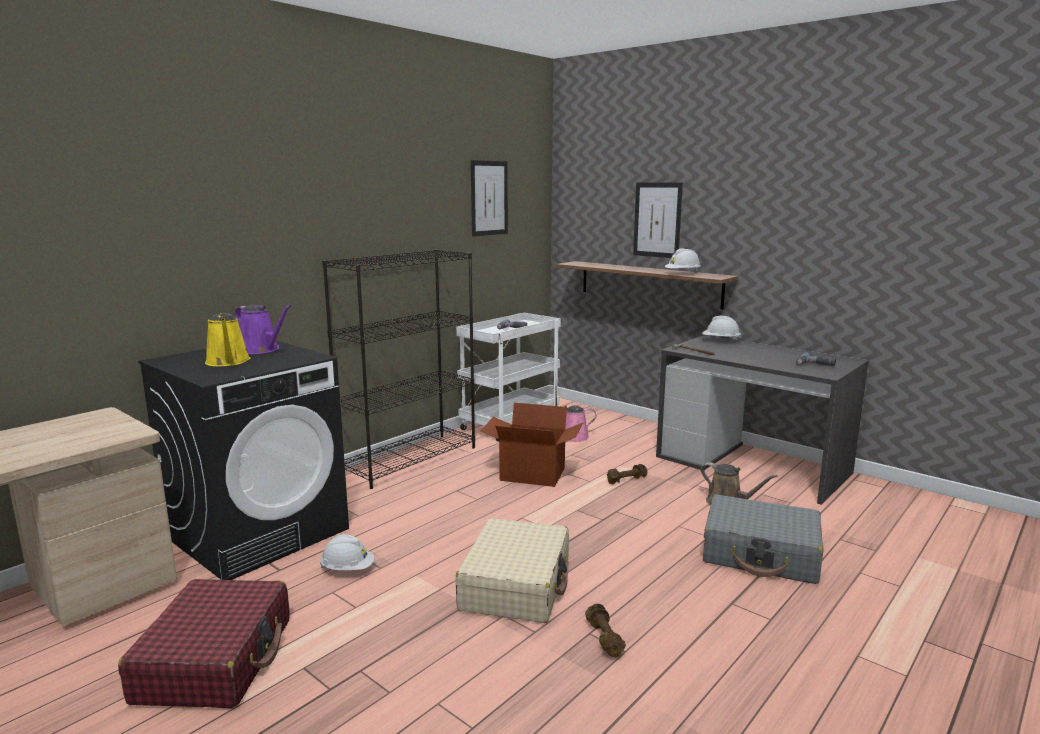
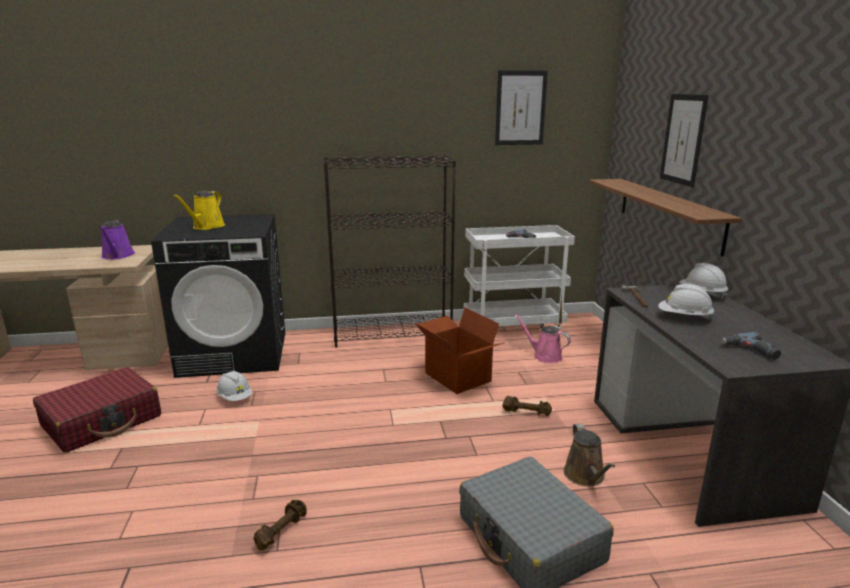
camera: 40 degrees right, 5 degrees up
(261, 350) = (245, 222): purple watering can -> purple watering can (117, 256)
(516, 585) = (299, 458): beige suitcase -> none
(682, 274) = (677, 206): white hard hat -> white hard hat (684, 317)

